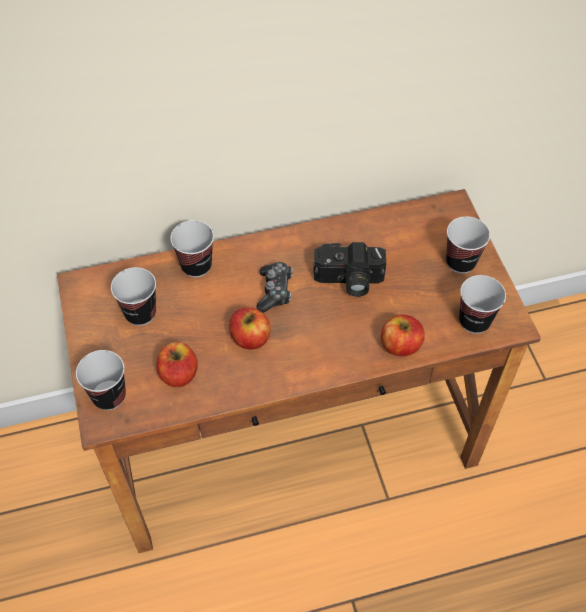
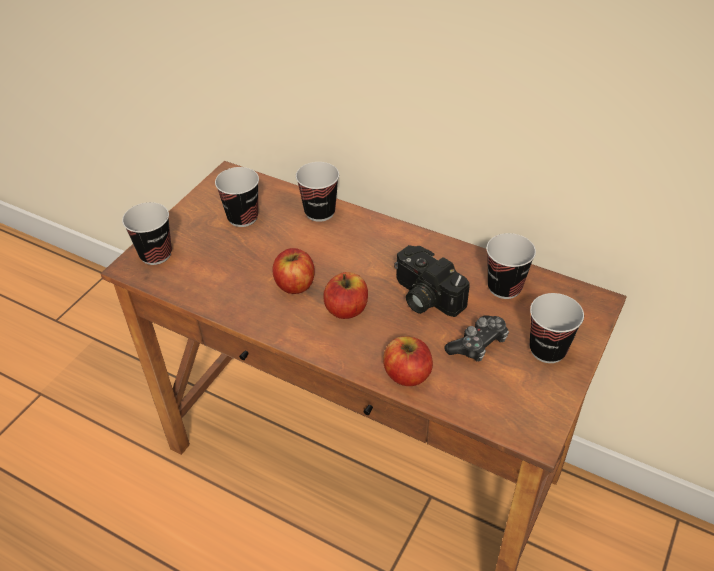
camera: 45 degrees right, 10 degrees down
(179, 374) = (216, 273): apple -> apple (346, 309)
(275, 291) = (355, 265): game controller -> game controller (478, 344)
(474, 321) = (501, 405): cup -> cup (504, 287)

